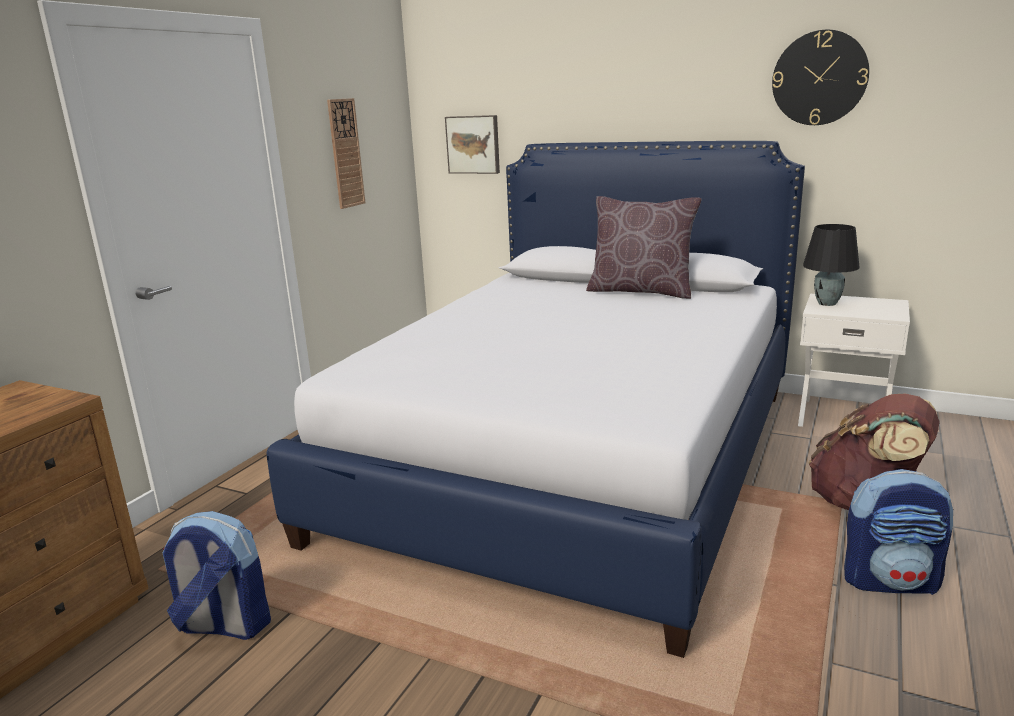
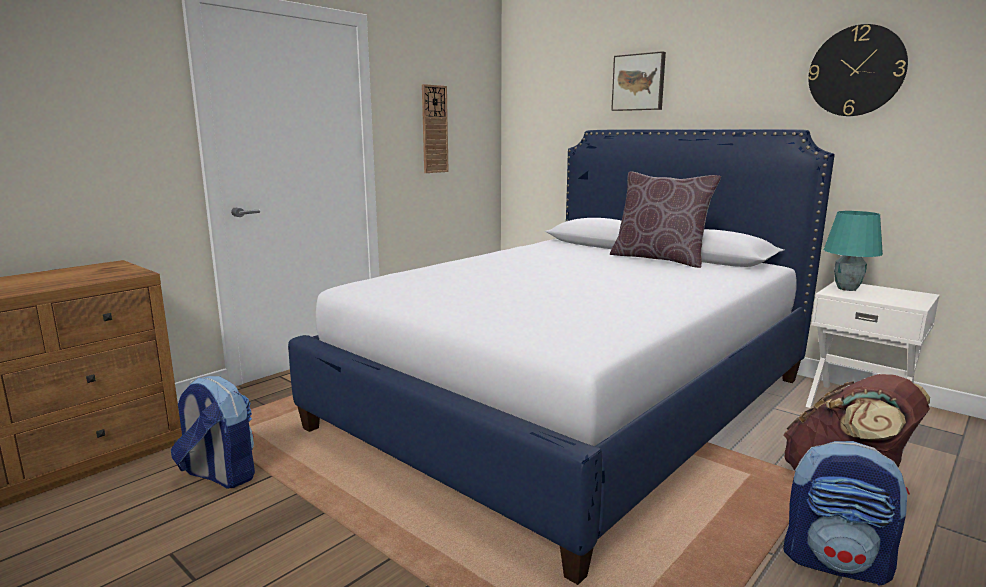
camera: 15 degrees right, 5 degrees down
(473, 144) = (547, 131): picture -> picture (639, 82)
(826, 303) = (846, 288): black table lamp -> turquoise table lamp

